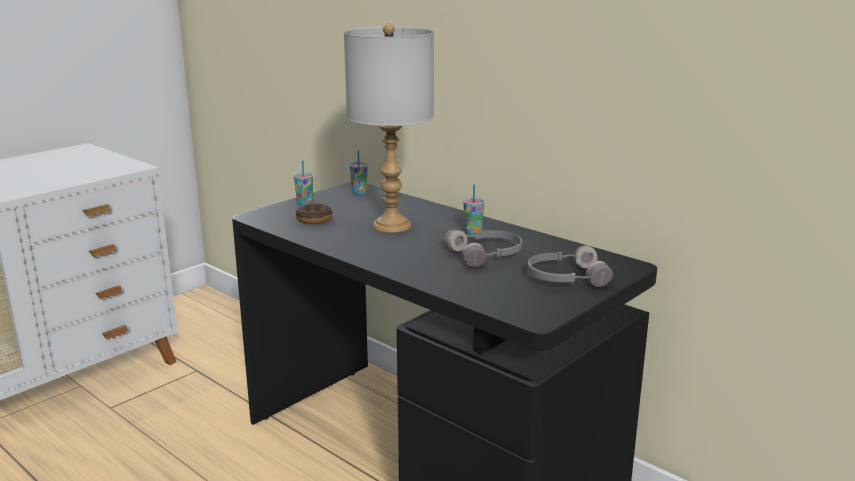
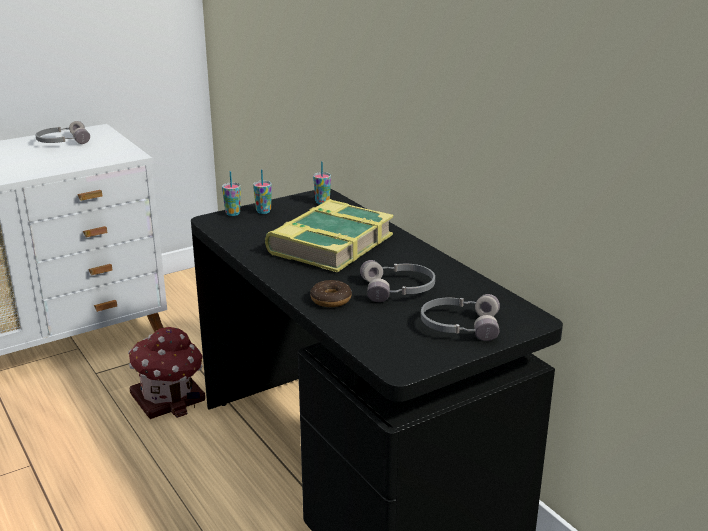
camera: 15 degrees right, 5 degrees up
(48, 161) = (63, 141): none -> grey headphones
(204, 420) = (169, 397): none -> toy house
(314, 219) = (262, 229): donut -> donut (331, 299)
(391, 225) = (329, 244): grey table lamp -> book
(473, 233) = (402, 262): cup -> cup (233, 213)

